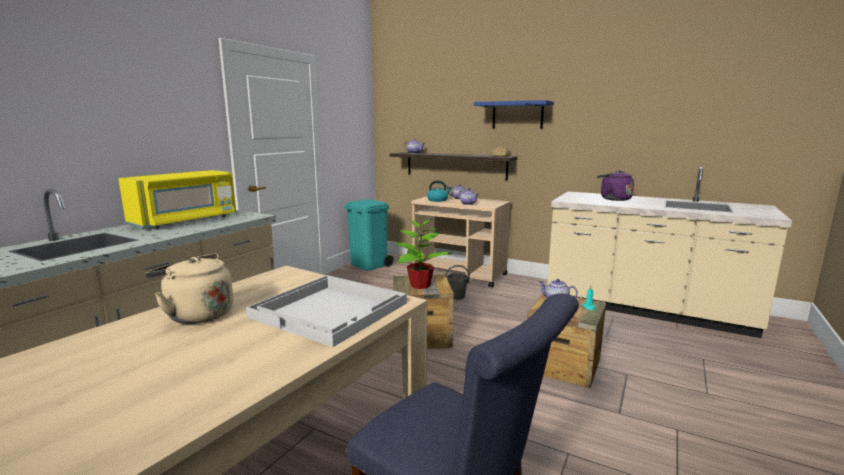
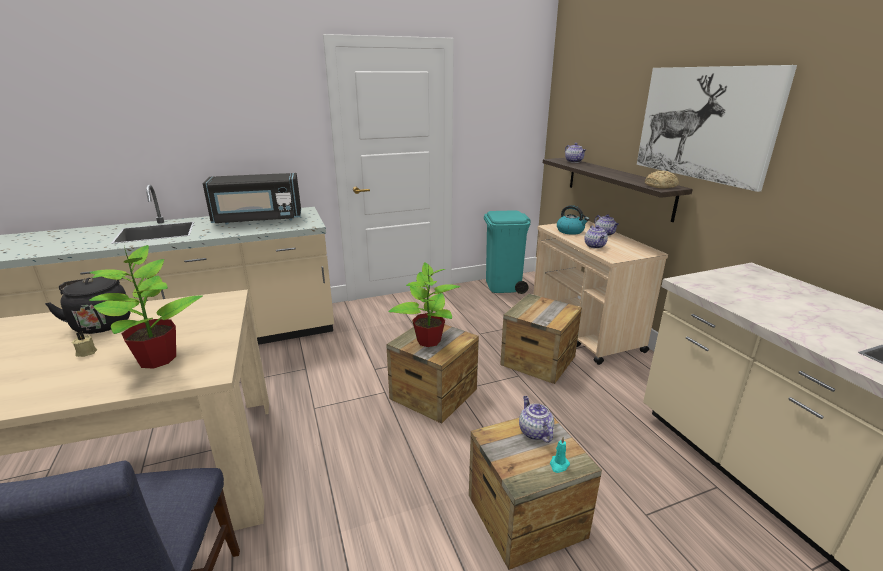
camera: 40 degrees right, 10 degrees up
(186, 221) = (258, 219): yellow microwave -> black microwave
(197, 314) = (102, 323): beige kettle -> black kettle
(245, 329) = (86, 352): none -> beige candle
(331, 310) = (158, 358): white tray -> potted plant
(457, 296) = (538, 360): grey bucket -> crate
(517, 115) = (704, 123): blue shelf -> picture
(613, 199) = (793, 302): purple kettle -> none

